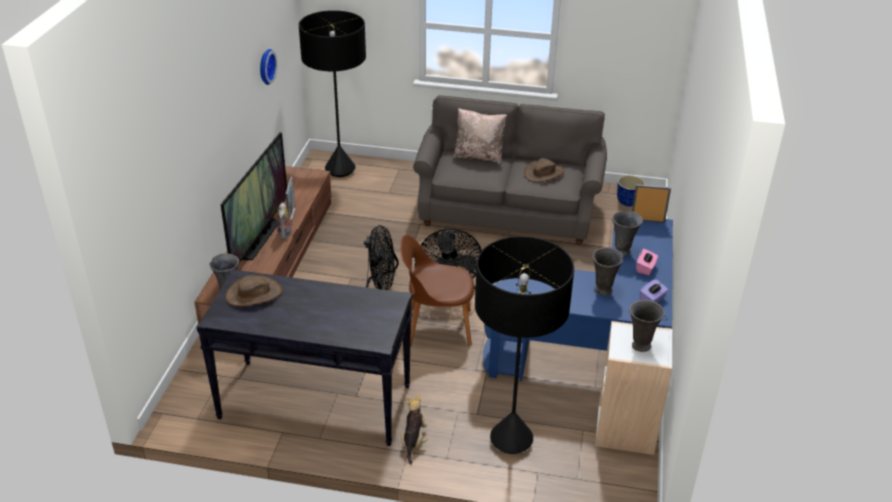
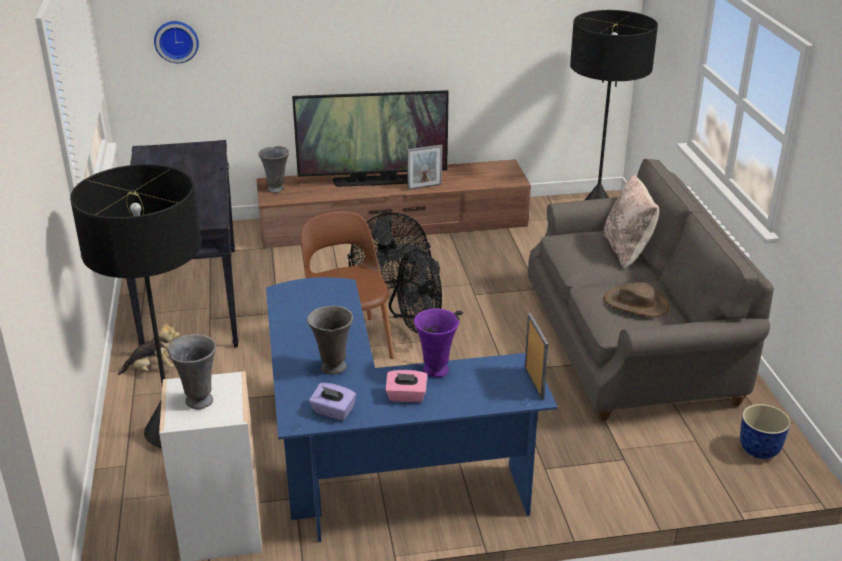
camera: 70 degrees right, 5 degrees down
(254, 294) = (190, 156): brown hat -> none
(265, 66) = (510, 31): wall clock -> wall clock (176, 41)
(285, 234) = (391, 191): plush toy -> none
(622, 251) = (436, 371): grey vase -> purple vase

